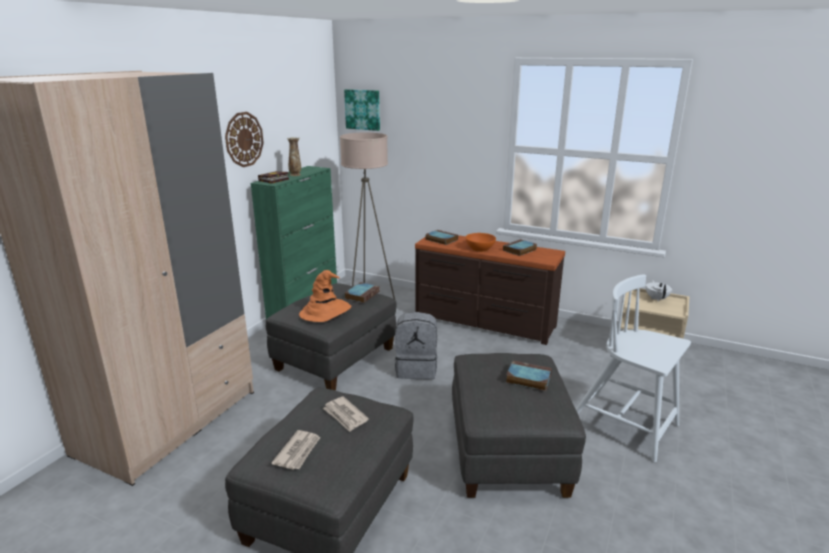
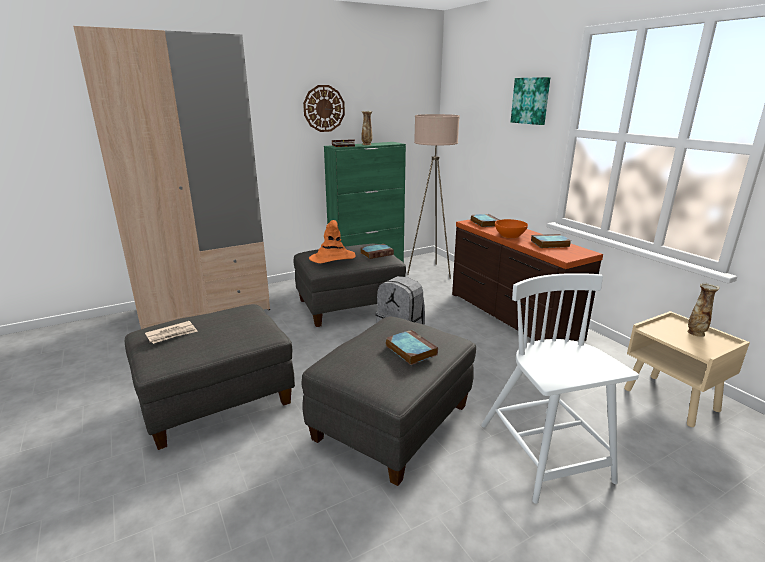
camera: 35 degrees right, 0 degrees up
(345, 415) = (233, 324): newspaper -> none
(363, 109) = (457, 94): picture -> picture (531, 101)
(656, 298) = (696, 333): white teapot -> vase

